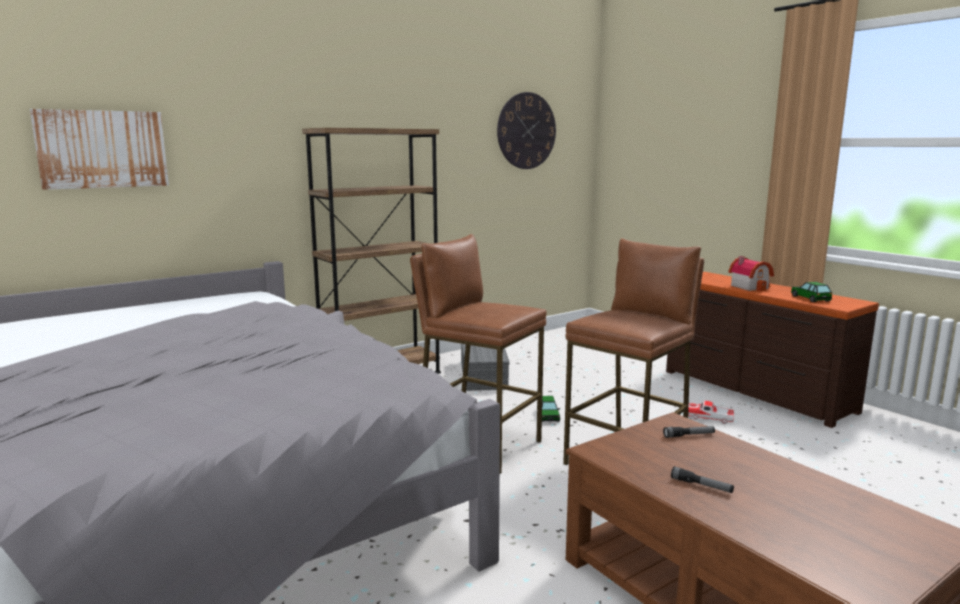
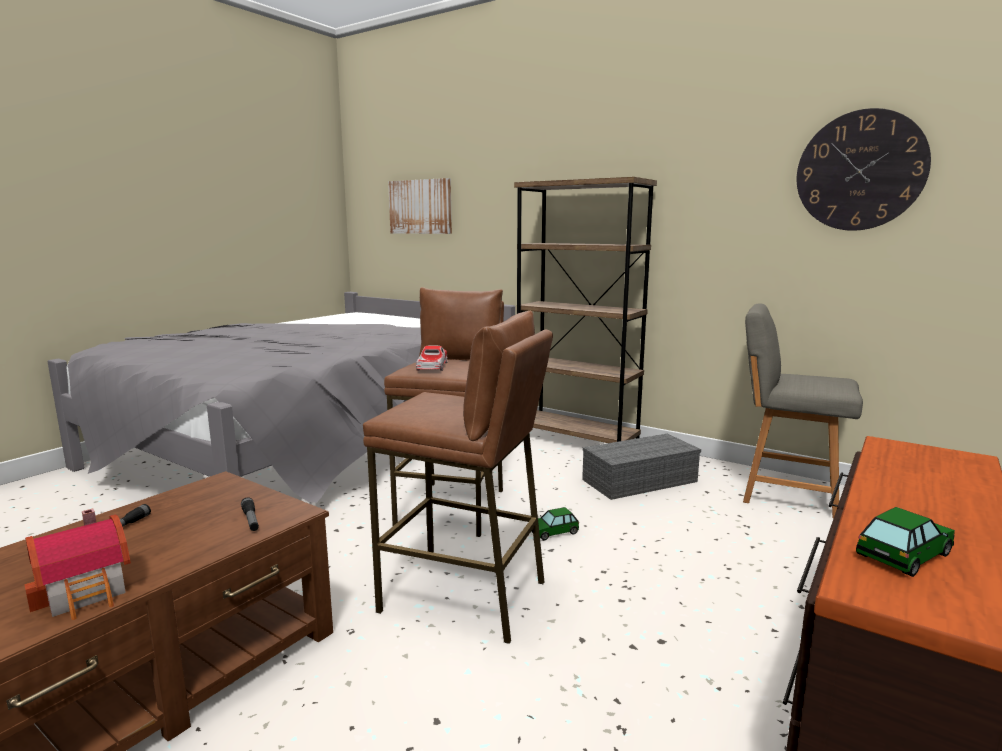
camera: 70 degrees right, 0 degrees up
(535, 347) = (785, 493): none -> grey chair
(710, 418) = (667, 664): toy car -> toy car (432, 366)
(750, 287) = (913, 494): toy house -> toy house (88, 592)

